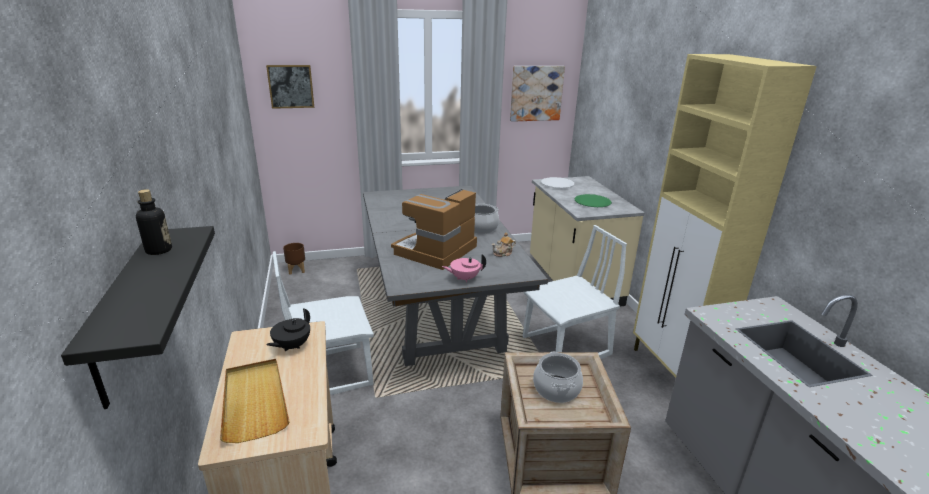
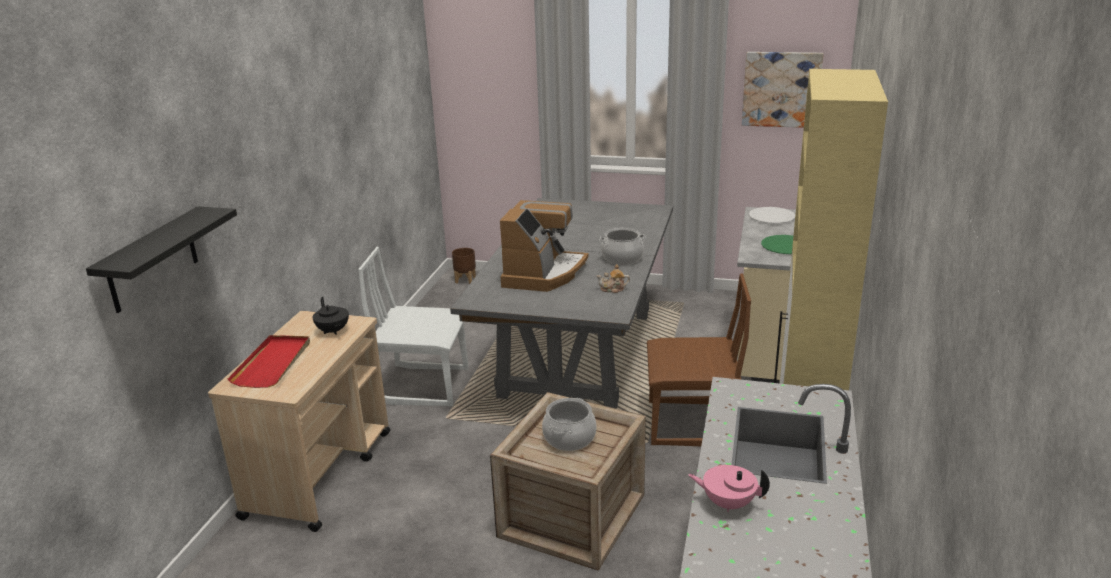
camera: 30 degrees right, 0 degrees up
(159, 250) = (186, 220): bottle -> none
(254, 401) = (273, 363): beige tray -> red tray
(291, 86) = (474, 70): picture -> none
(291, 346) = (333, 331): black teapot -> black teapot turned 90 degrees counterclockwise
(436, 251) = (543, 274): coffee machine -> coffee machine turned 135 degrees clockwise
(464, 278) = (540, 306): pink teapot -> pink teapot (728, 503)
(566, 347) = (692, 424): white chair -> brown chair

